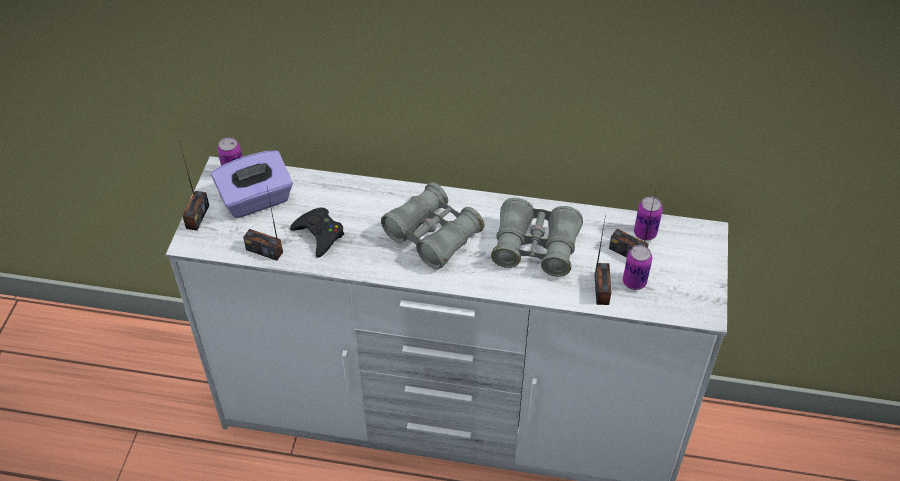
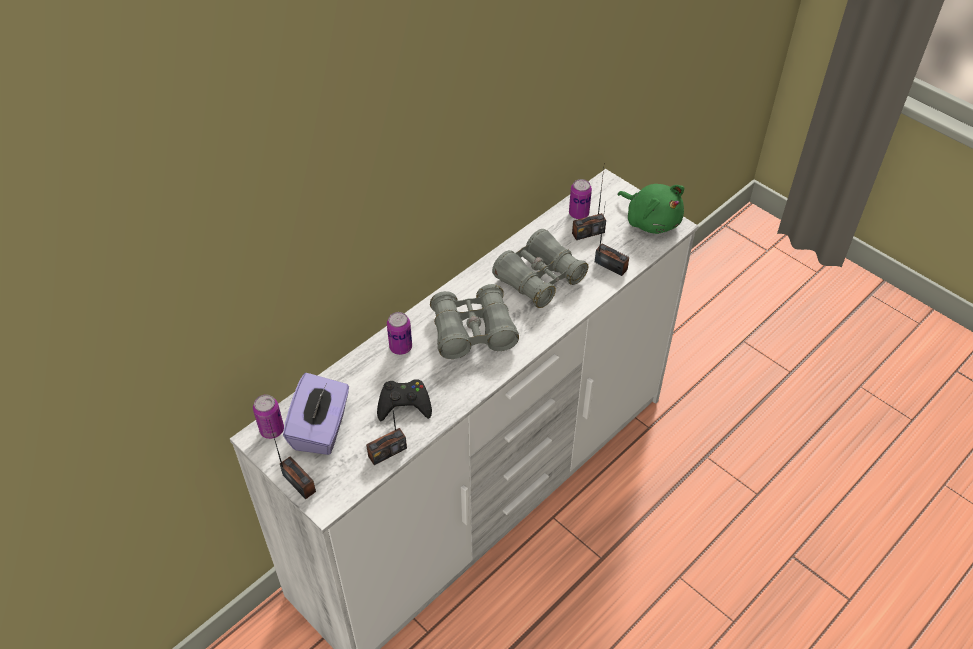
camera: 55 degrees left, 0 degrees up
(634, 282) = (618, 244): can -> can (400, 347)
(693, 291) = (651, 220): none -> green plush toy

